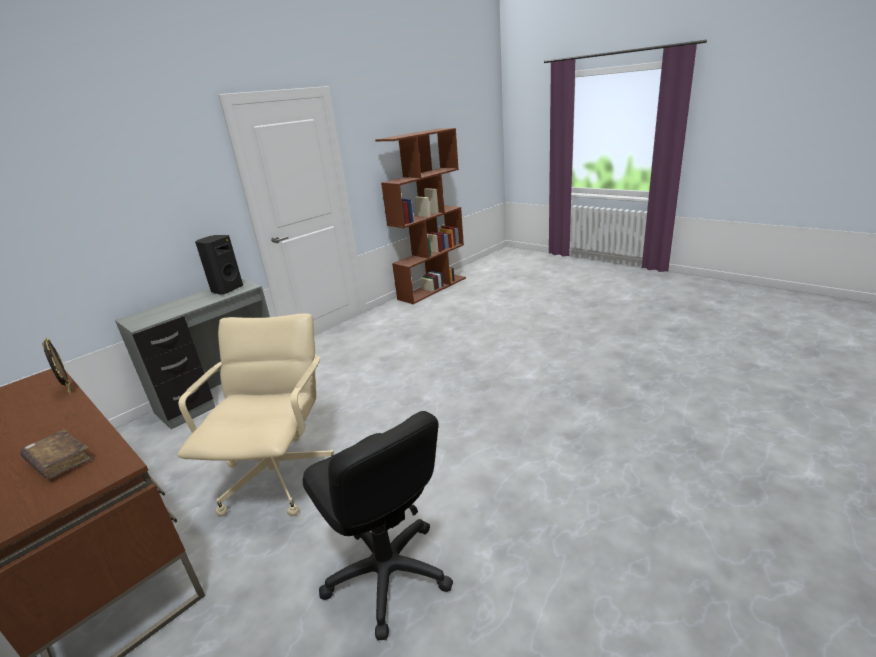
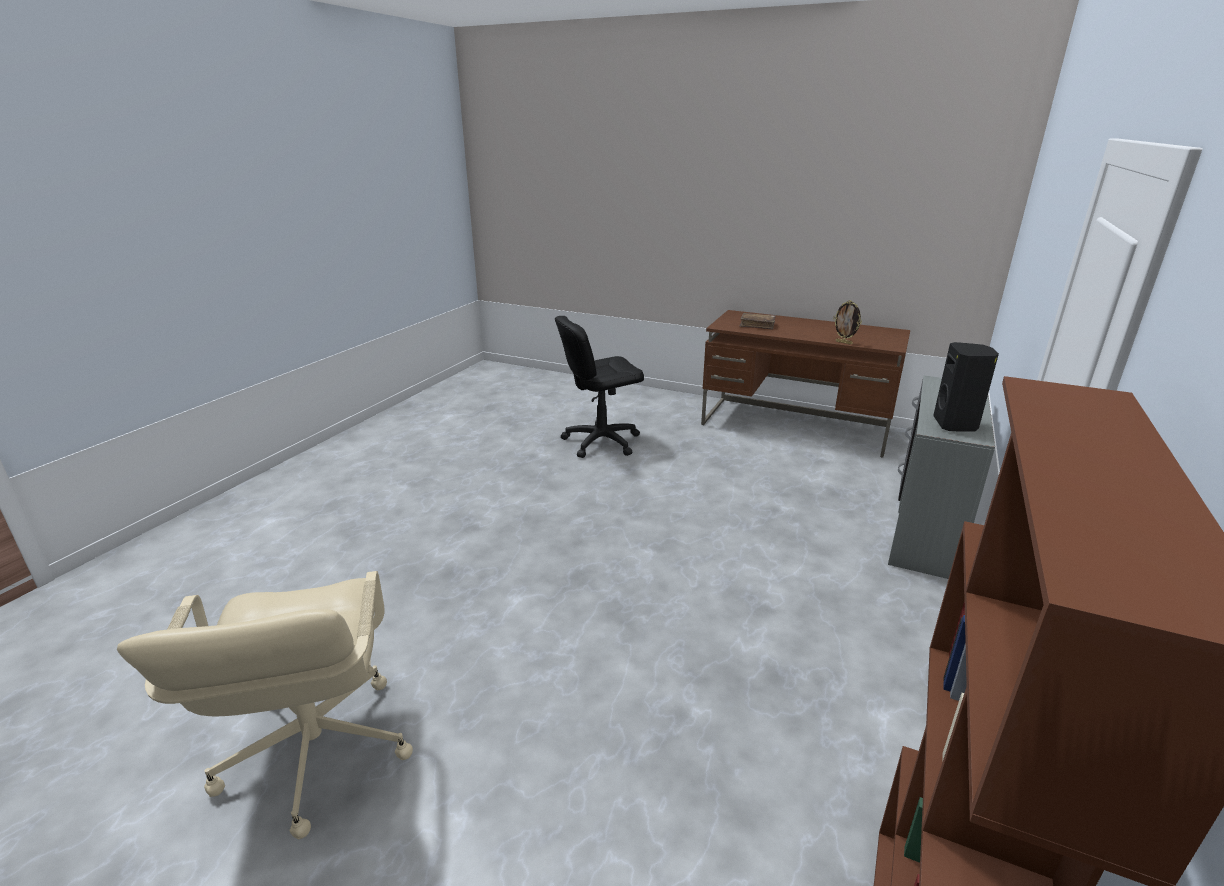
camera: 160 degrees right, 0 degrees up
(279, 476) = (731, 470): beige office chair -> beige office chair (314, 753)
(387, 574) = (601, 442): black office chair -> black office chair turned 60 degrees counterclockwise

